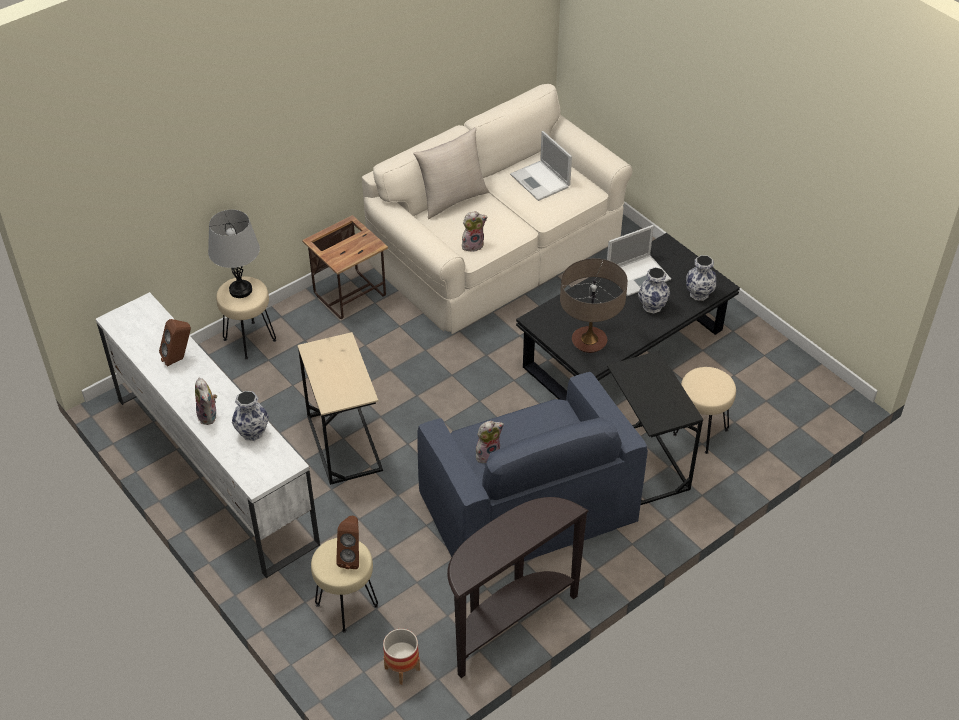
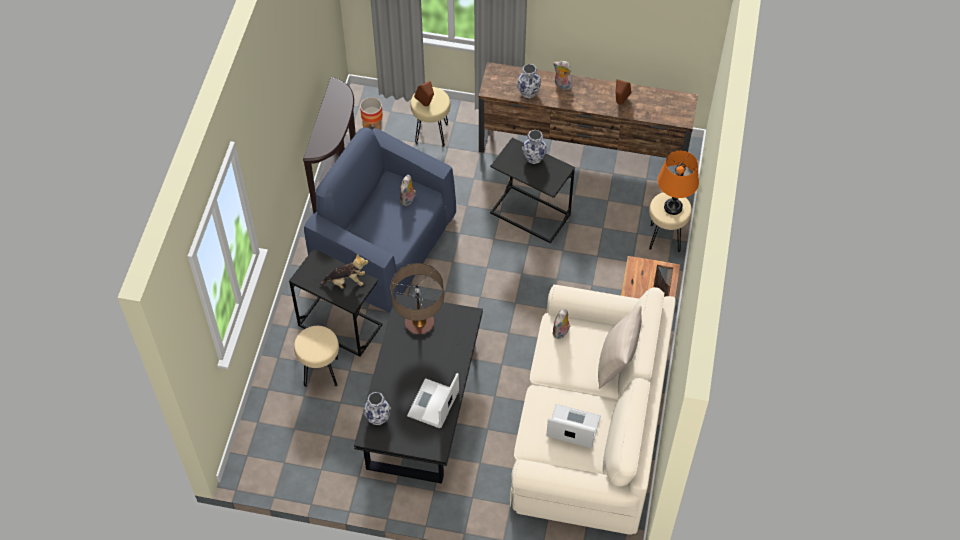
camera: 140 degrees right, 10 degrees up
(214, 468) = (583, 151): white tv stand -> brown tv stand
(240, 290) = (673, 207): grey table lamp -> orange table lamp
(344, 443) = (530, 214): beige side table -> black side table
(642, 381) = (346, 282): none -> plush toy
(652, 306) = (401, 383): vase -> vase (534, 158)

